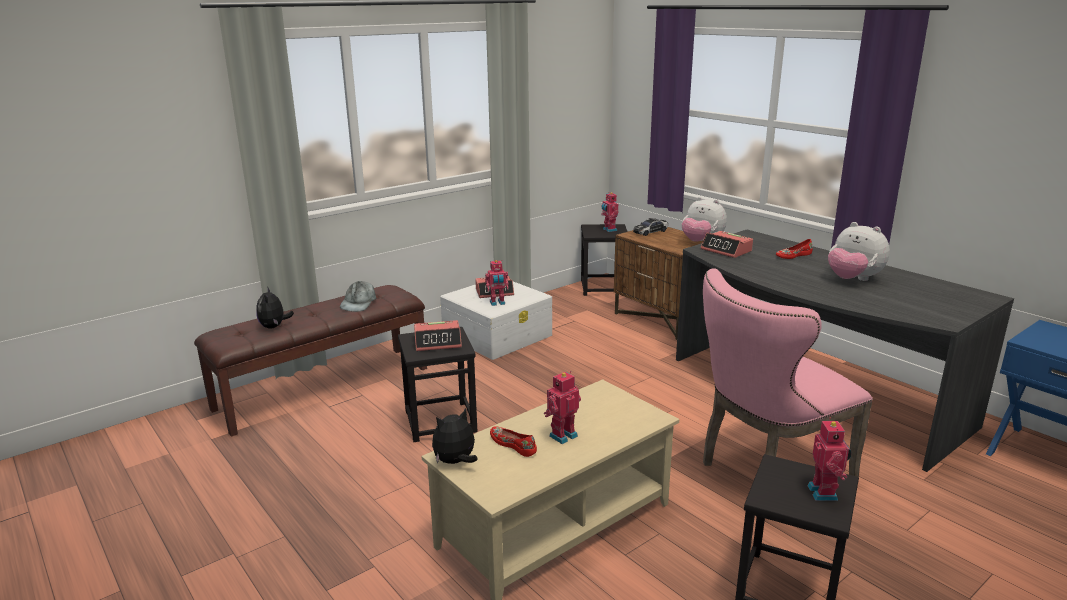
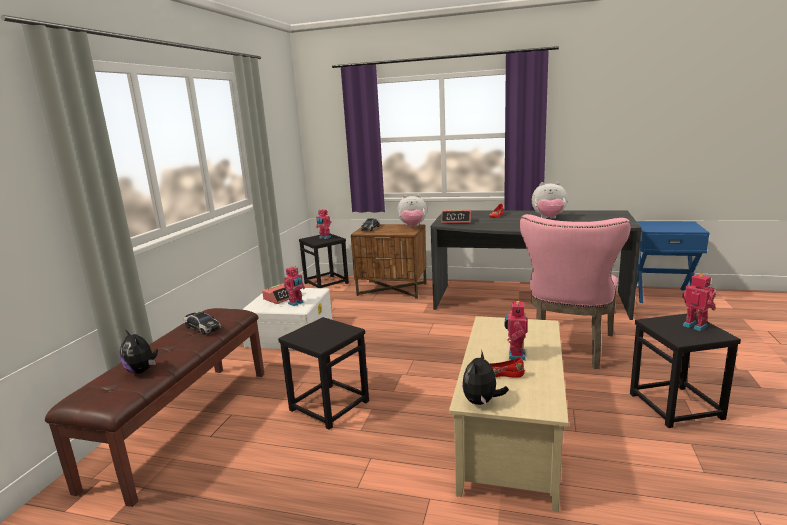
camera: 35 degrees left, 5 degrees down
(358, 303) = (202, 328): grey cap -> toy car
(438, 342) = (323, 332): alarm clock -> none

